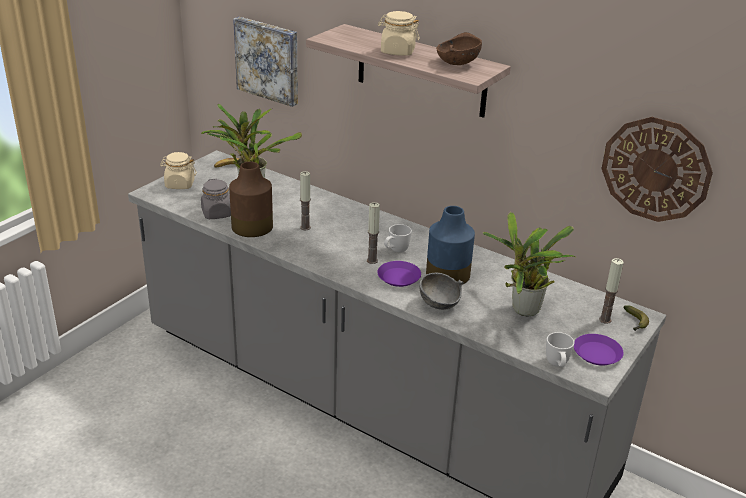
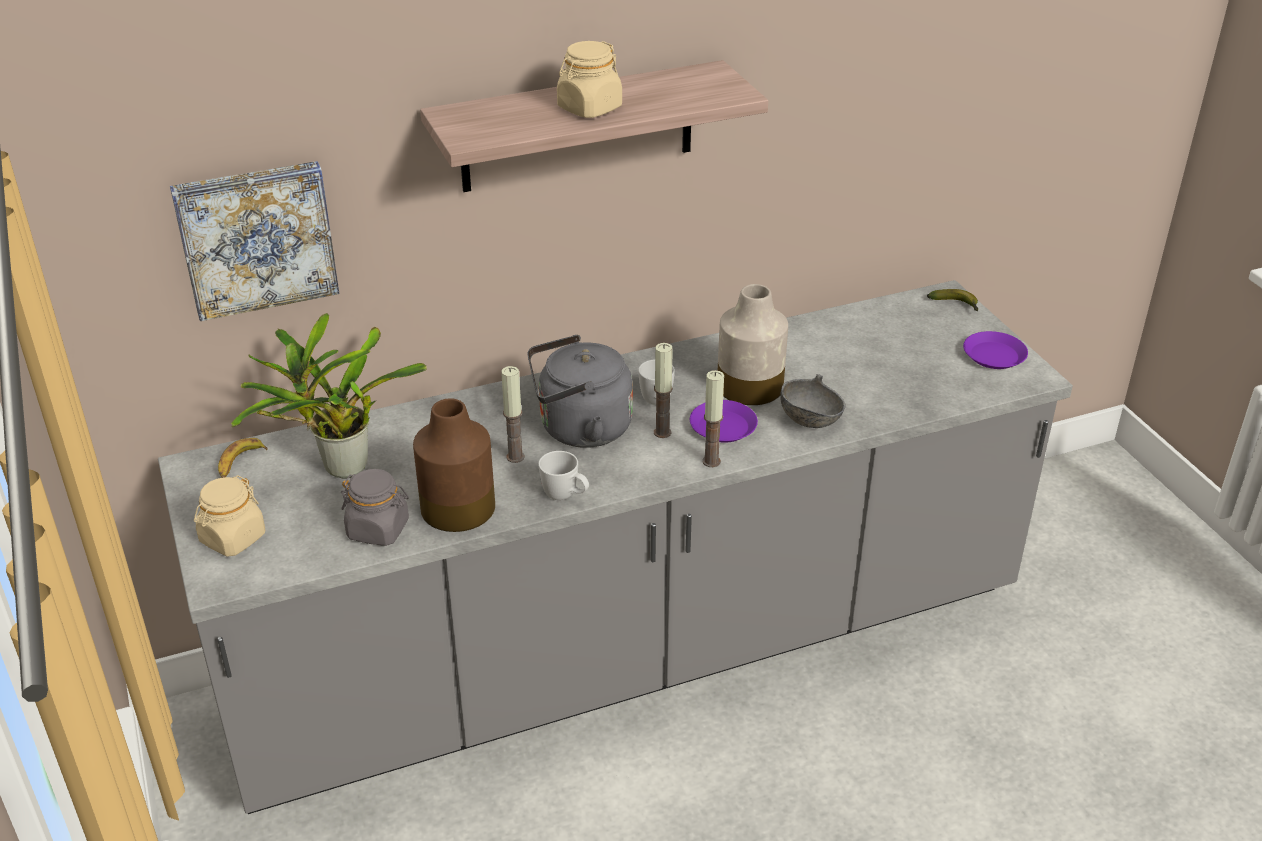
camera: 55 degrees left, 5 degrees up
(347, 236) = (579, 429): none -> grey kettle
(447, 273) = (749, 385): blue vase -> beige vase
(457, 63) = (679, 86): brown bowl -> none
(523, 312) = (877, 367): potted plant -> none
(557, 365) = (997, 391): white mug -> white mug (565, 496)
(605, 320) = (936, 321): candle -> candle (711, 461)
(656, 169) = (924, 112): wall clock -> none

